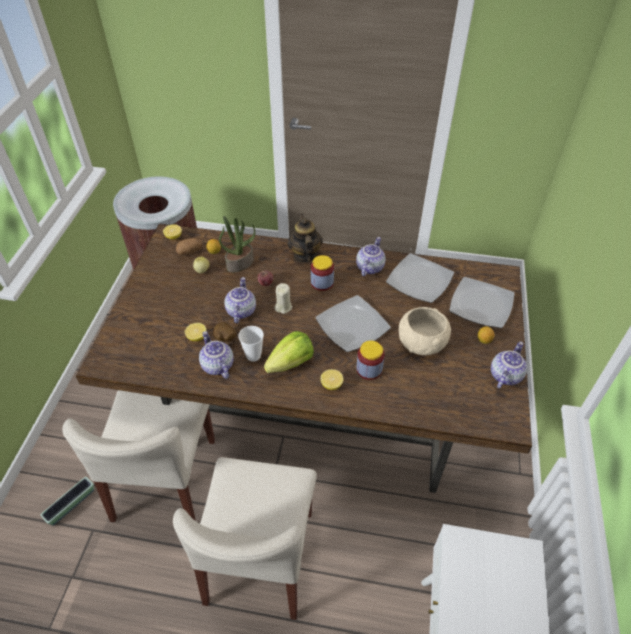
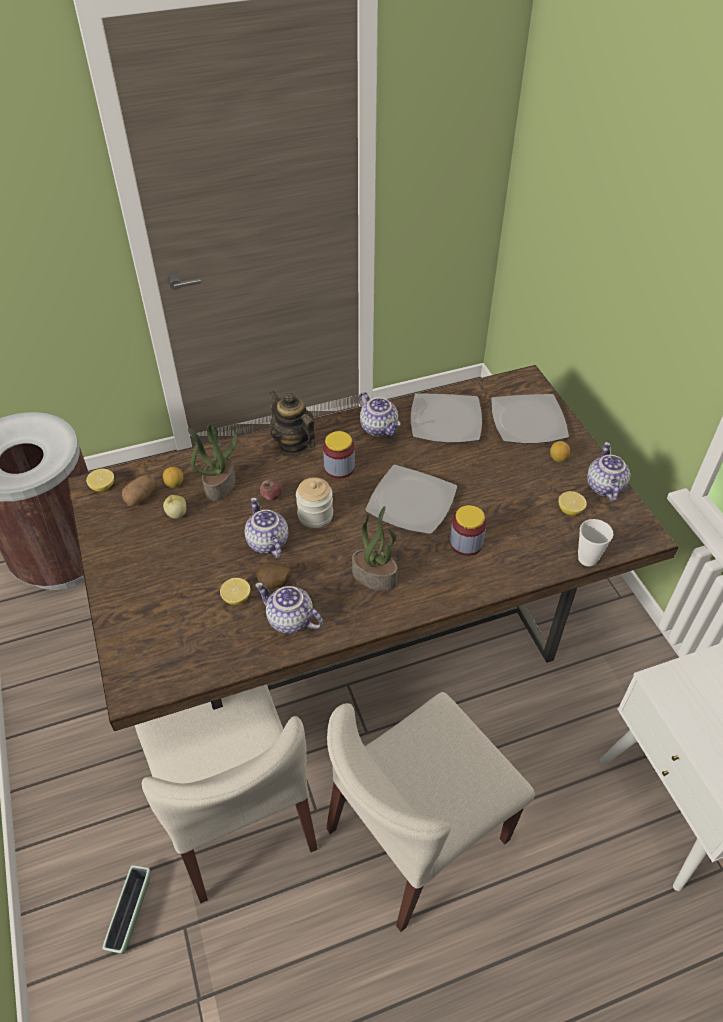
camera: 30 degrees left, 0 degrees up
(253, 355) = (324, 588): cup -> cup (587, 559)
(260, 558) = (417, 836): beige chair -> beige chair turned 75 degrees clockwise
(283, 307) = (315, 515): beige candle -> jar
(291, 363) = (375, 576): lettuce -> potted plant
(331, 384) = (438, 579): lemon -> lemon (570, 510)
(369, 267) = (379, 428): teapot -> teapot turned 150 degrees clockwise
(421, 342) = (498, 488): beige bowl -> none

